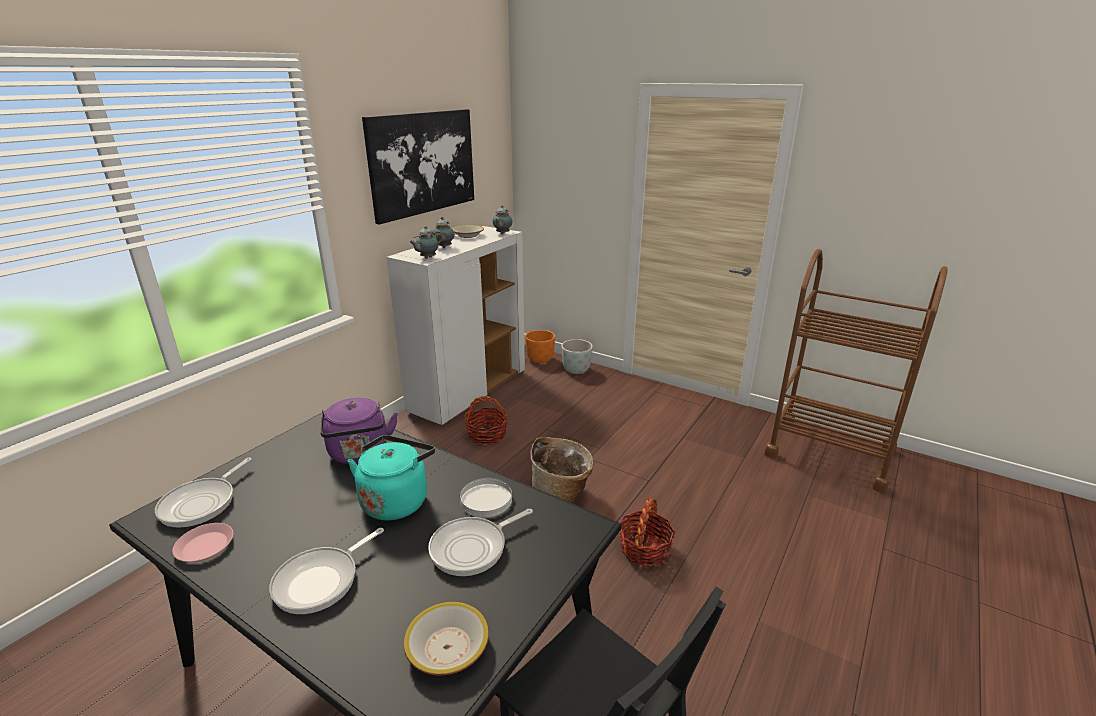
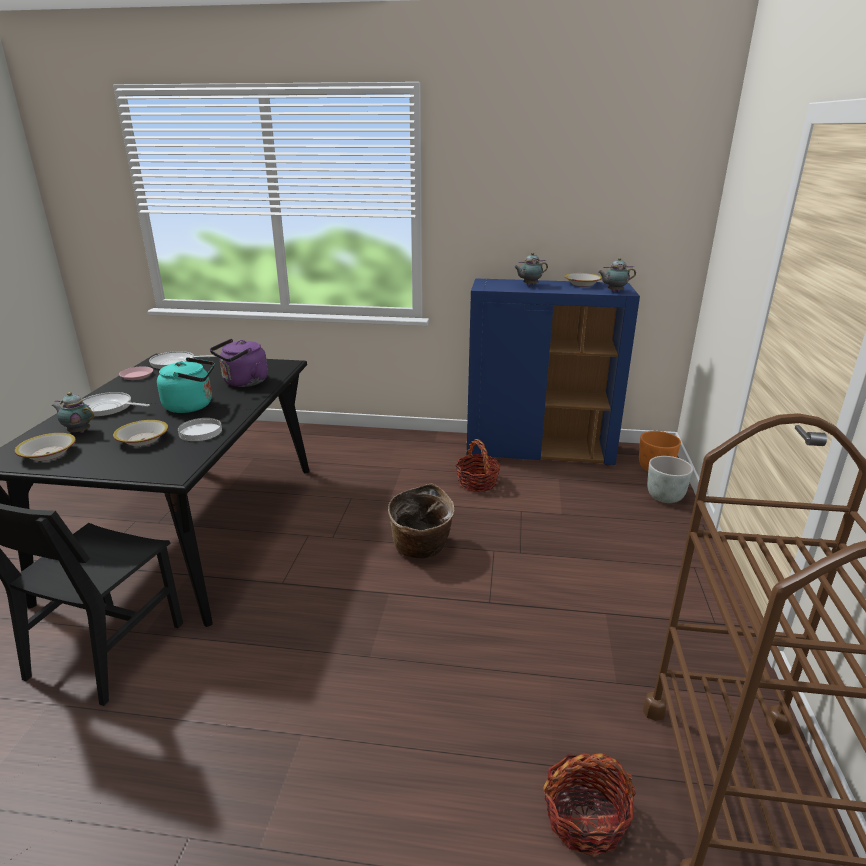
camera: 65 degrees right, 0 degrees up
(422, 163) = (551, 195): picture -> none
(427, 258) = (490, 287): teapot -> teapot (78, 431)
(468, 391) = (540, 451): white cabinet -> blue cabinet
(473, 548) = (143, 440): frying pan -> bowl
(644, 549) = (371, 623): basket -> basket (585, 818)

